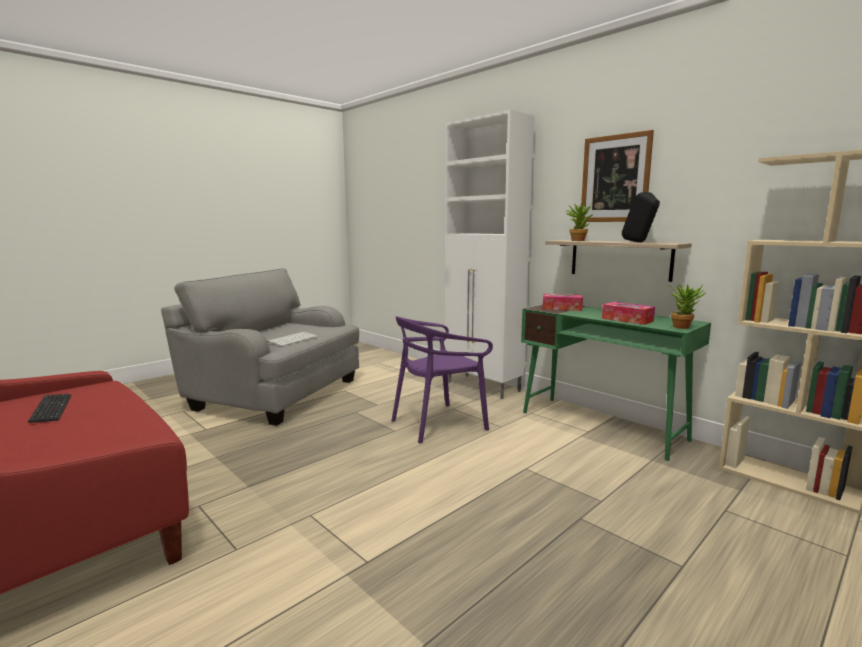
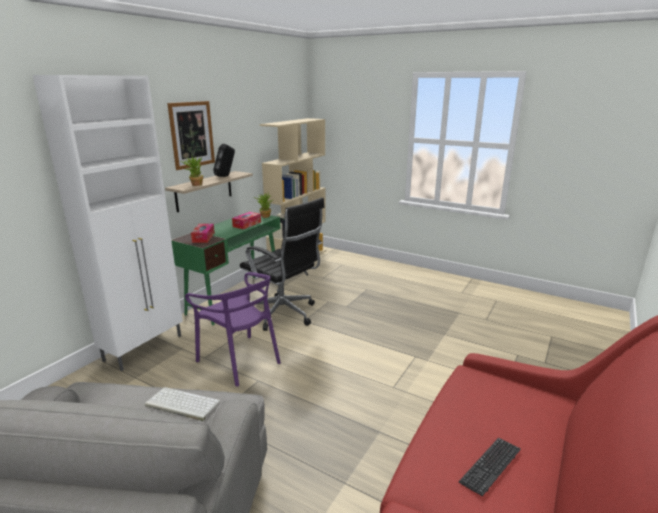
camera: 105 degrees left, 10 degrees up
(547, 456) = (285, 315): none -> black office chair

